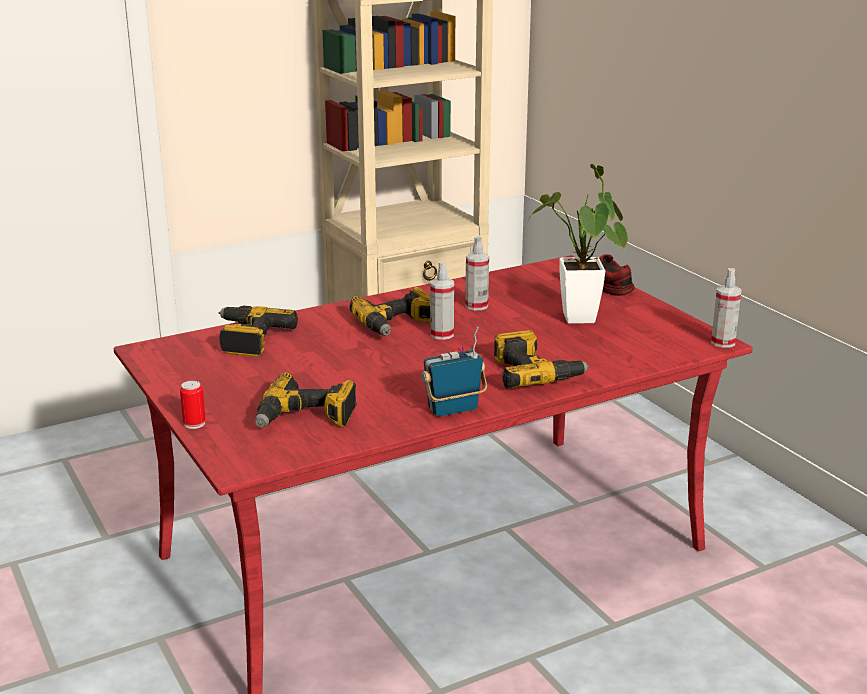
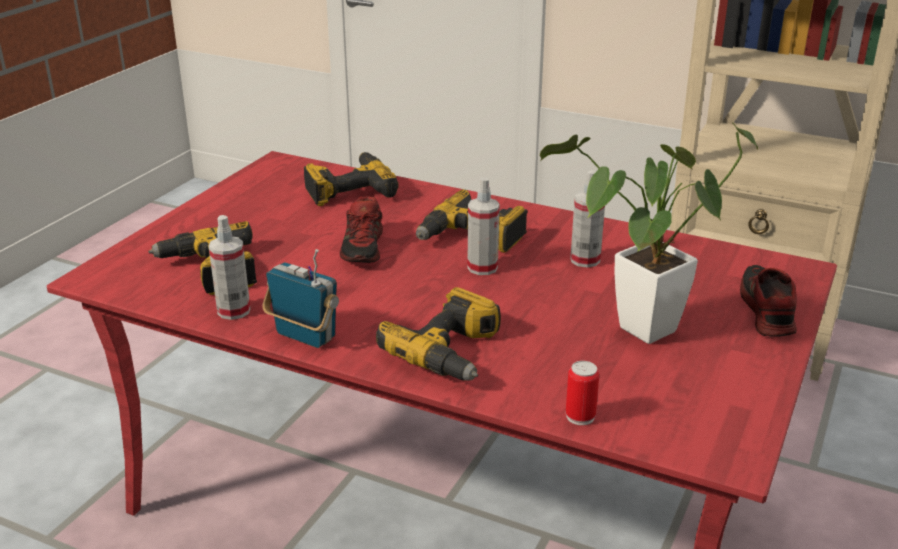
camera: 55 degrees right, 5 degrees up
(194, 423) = (157, 231): can -> can (580, 416)
(354, 359) = (364, 247): none -> shoe
(723, 342) = (736, 462): spray bottle -> spray bottle (234, 311)

